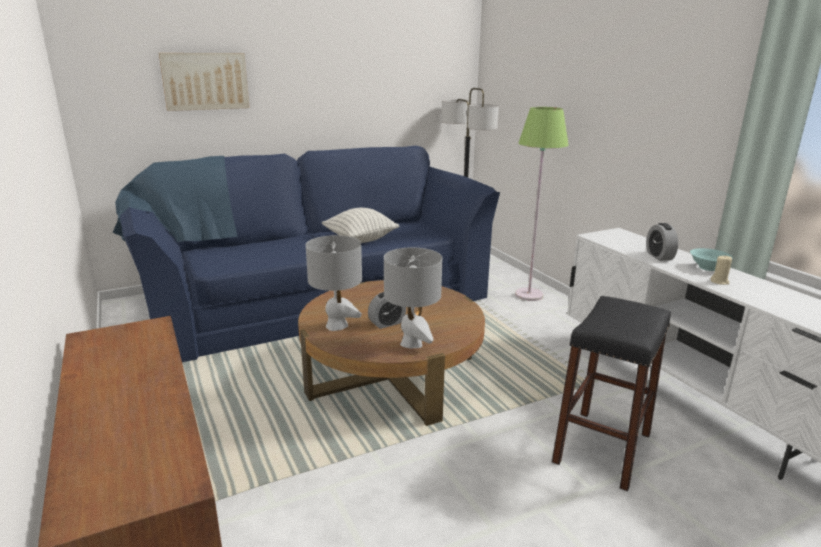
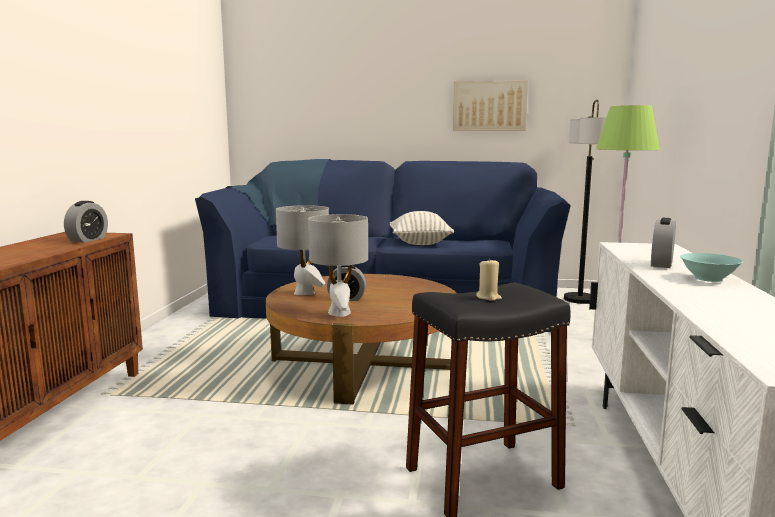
camera: 35 degrees right, 10 degrees down
(150, 343) = (88, 239): none -> alarm clock
(205, 81) = (333, 98): picture -> picture (489, 106)
(719, 282) = (688, 288): beige candle -> beige candle (488, 297)

